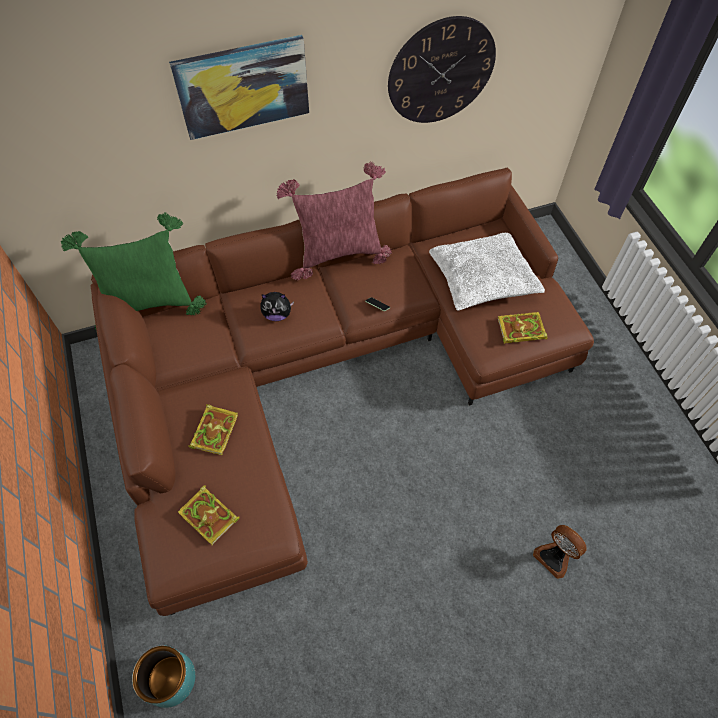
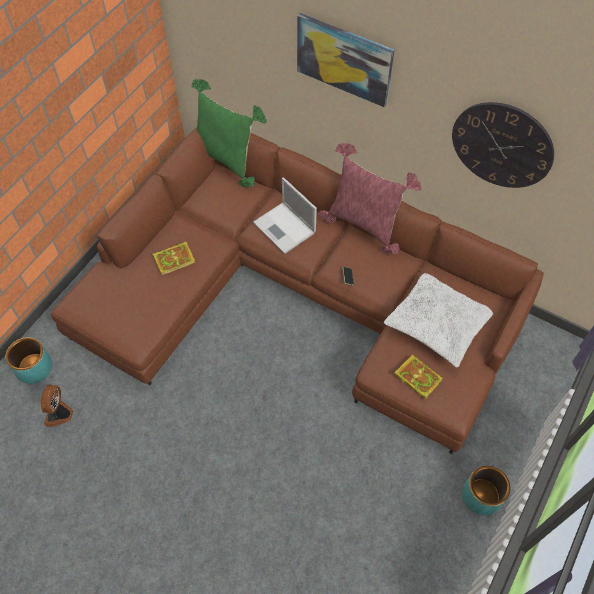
camera: 50 degrees right, 0 degrees up
(210, 516) = (119, 299): book -> none
(277, 314) = (285, 228): plush toy -> laptop
(554, 556) = (285, 537): fan -> fan (60, 414)
(623, 379) = (482, 496): none -> turquoise planter

